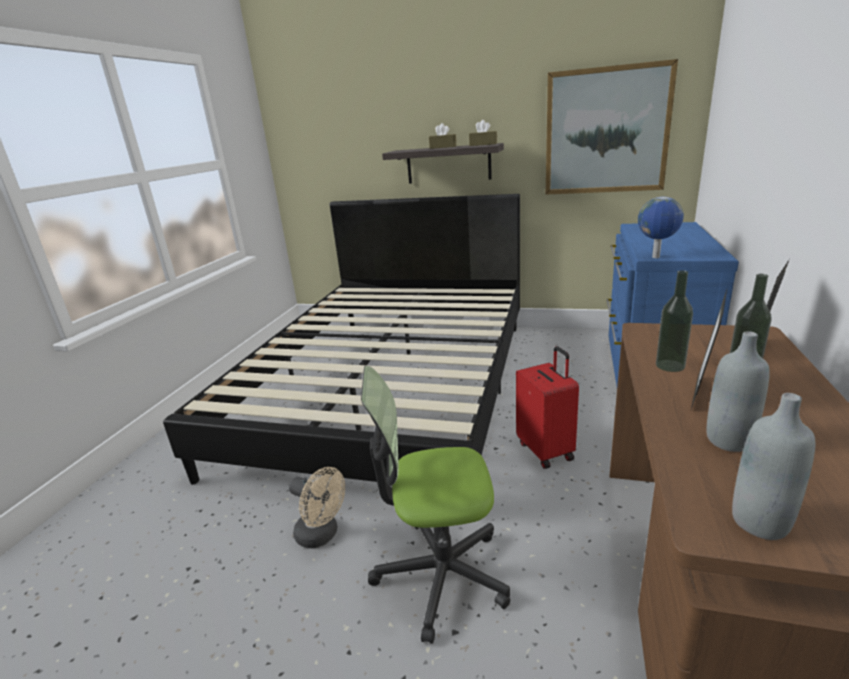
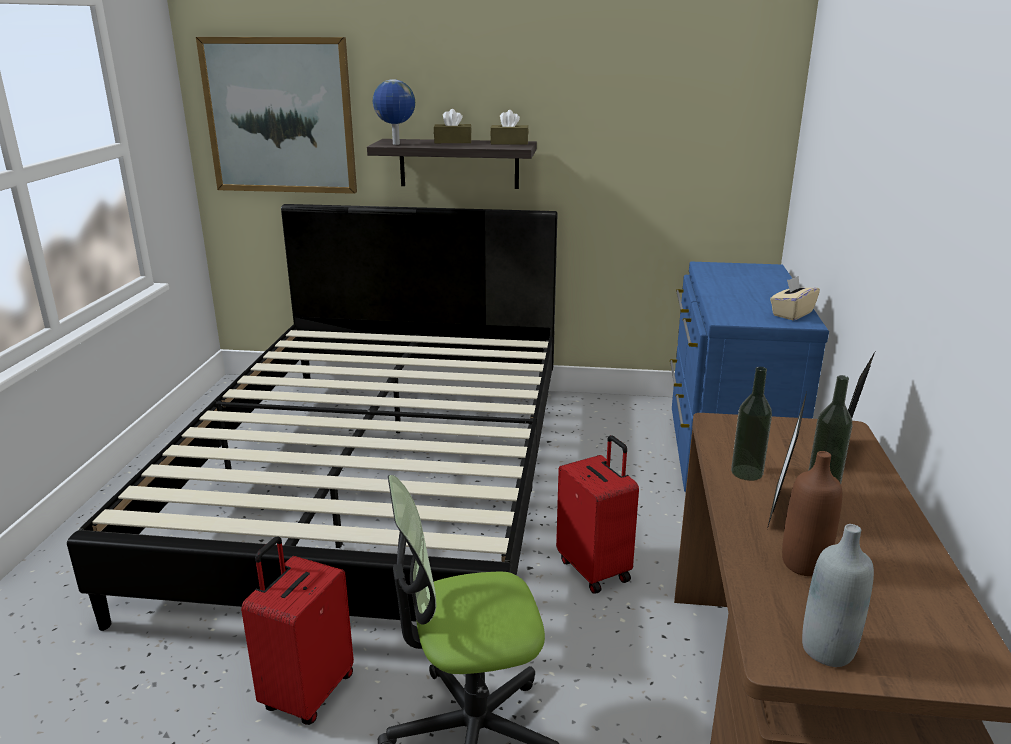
camera: 10 degrees left, 0 degrees up
(322, 535) = (307, 692): beige fan -> red suitcase
(606, 131) = (672, 138): picture -> picture (280, 116)
(656, 257) = (733, 321): globe -> globe (396, 144)
(705, 251) = (791, 314): none -> beige tissue box
(728, 441) = (804, 564): grey bottle -> brown bottle

